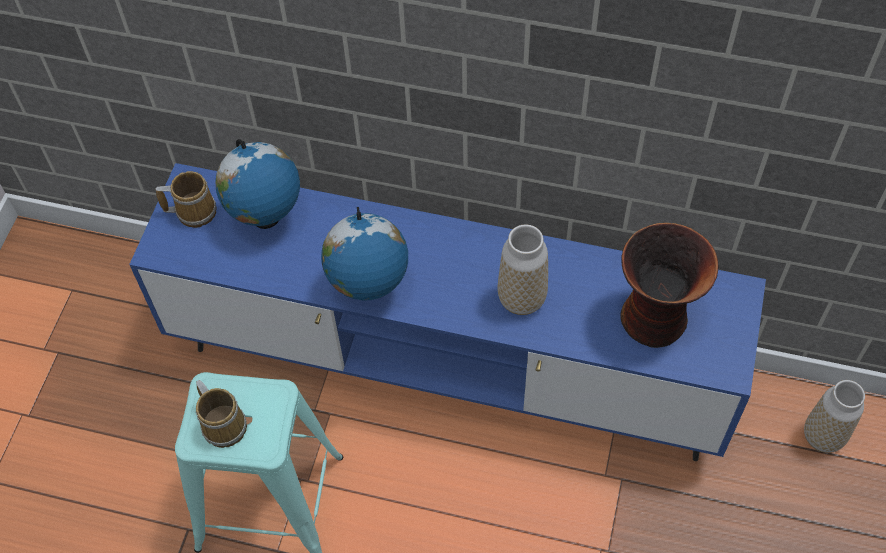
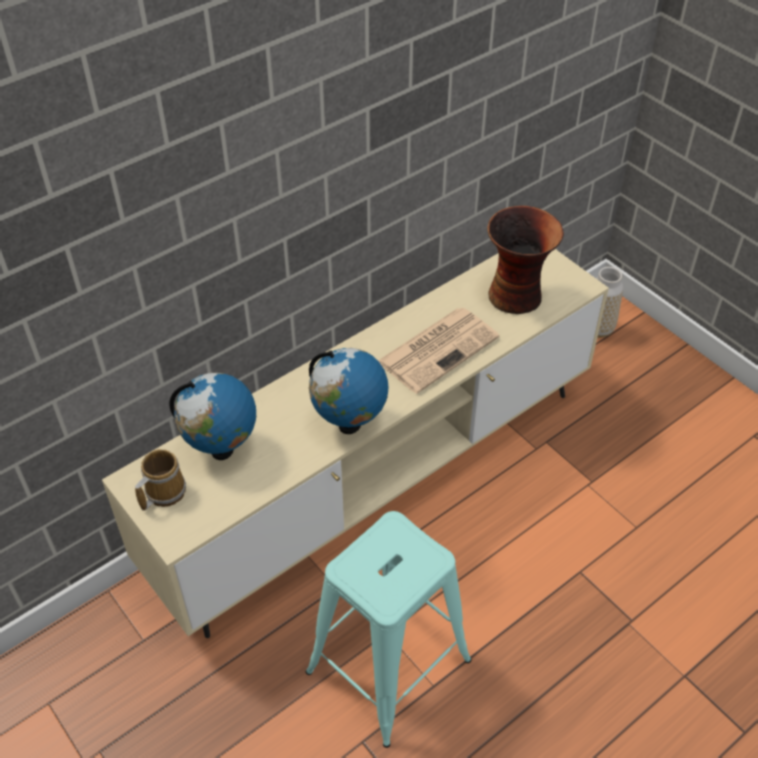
camera: 55 degrees left, 10 degrees down
(224, 423) = (388, 575): mug -> none
(447, 367) = (377, 483): blue tv stand -> beige tv stand
(521, 299) = (438, 348): vase -> newspaper

